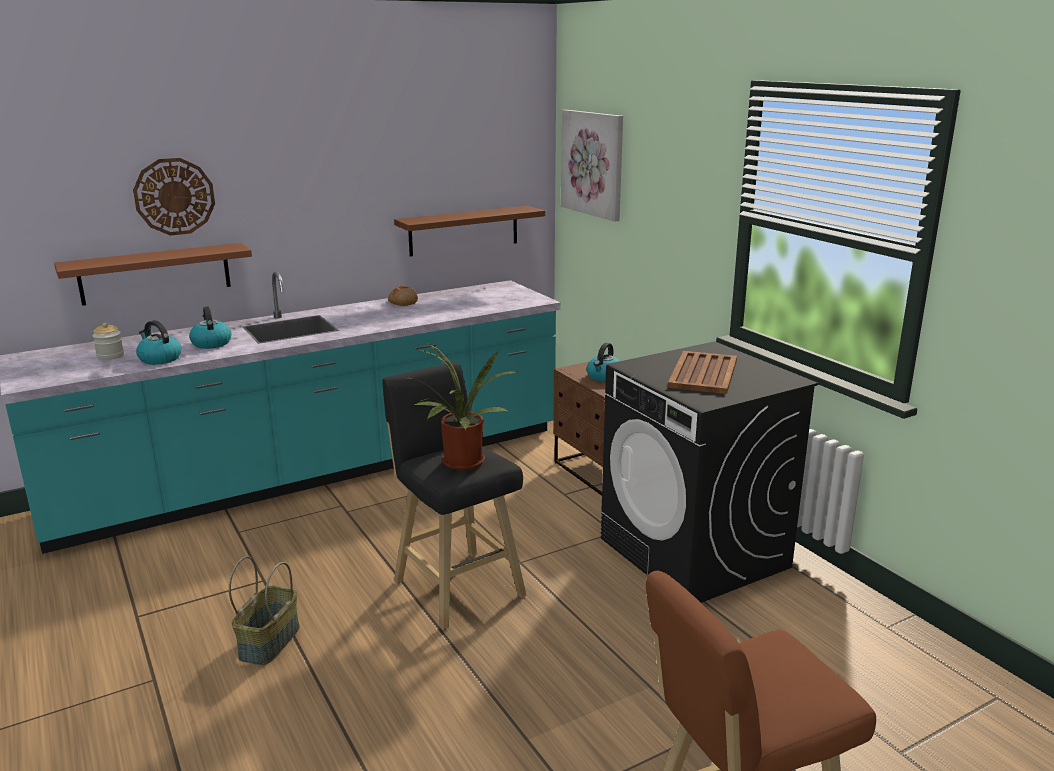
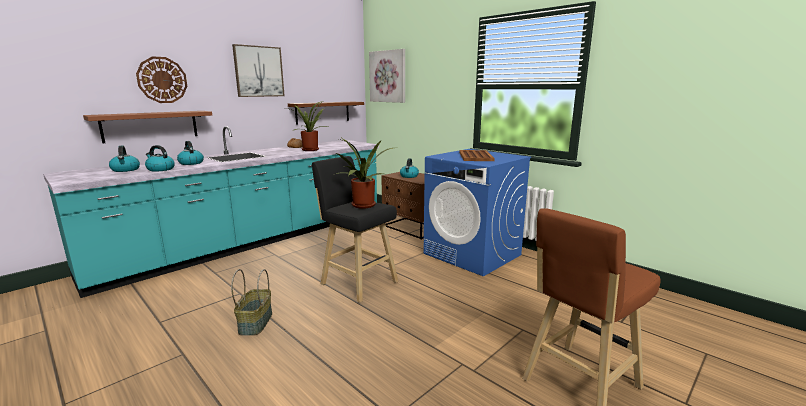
camera: 15 degrees left, 5 degrees down
(110, 356) = (125, 170): jar -> kettle
(341, 166) = (259, 71): none -> picture
(424, 314) = (310, 150): none -> potted plant
(694, 553) = (472, 254): black washing machine -> blue washing machine

